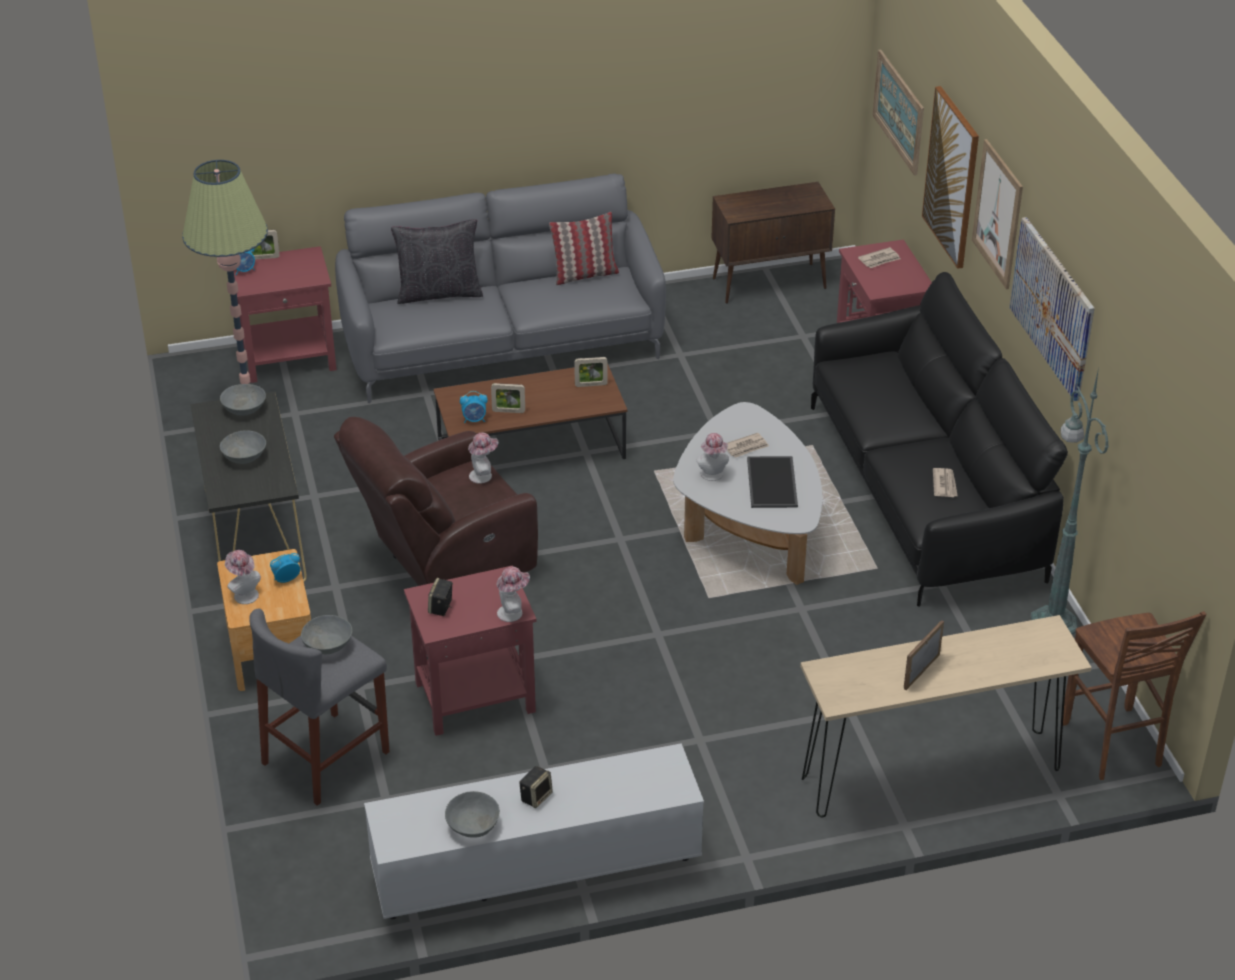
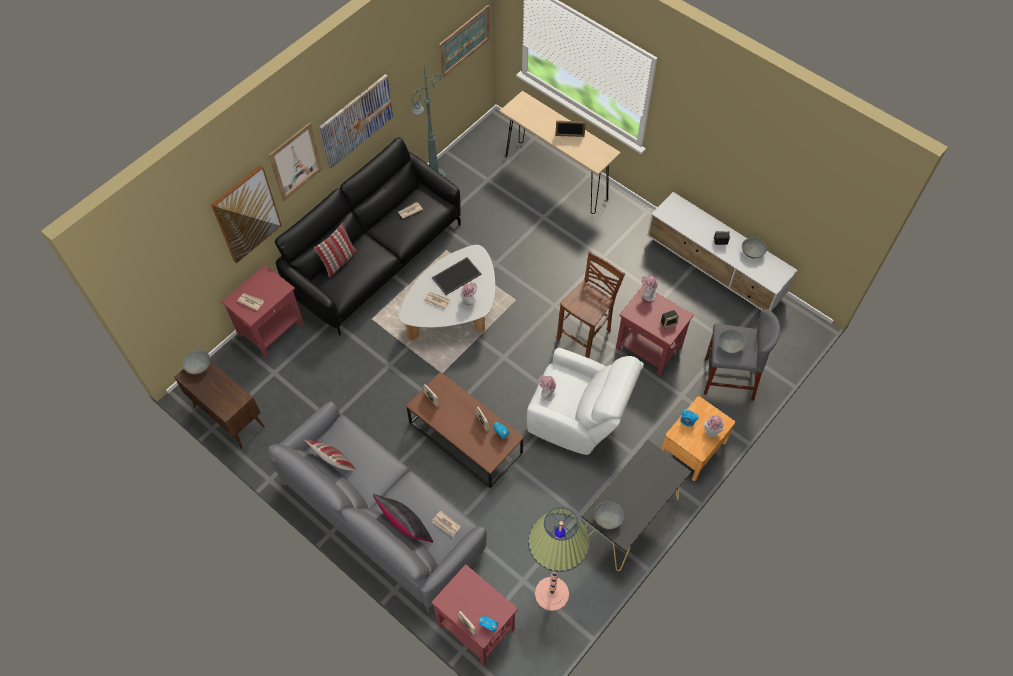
camera: 125 degrees left, 20 degrees up
(245, 457) = (643, 486): grey bowl -> grey bowl (199, 366)
(406, 320) = (446, 524): none -> newspaper
(444, 563) = (578, 418): brown armchair -> white armchair
(898, 111) = (174, 277): picture -> picture (464, 41)
(904, 385) = (339, 261): none -> pillow
(1113, 746) = (493, 132): brown stool -> brown stool (585, 335)

